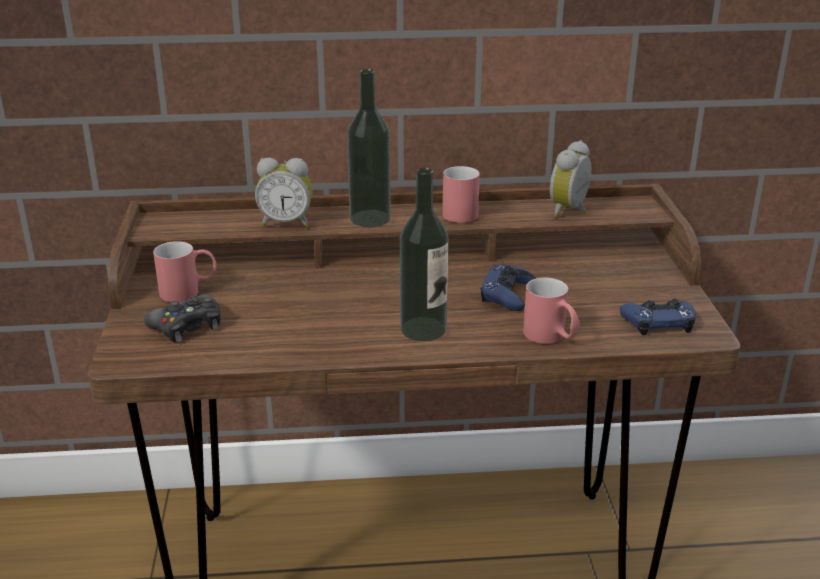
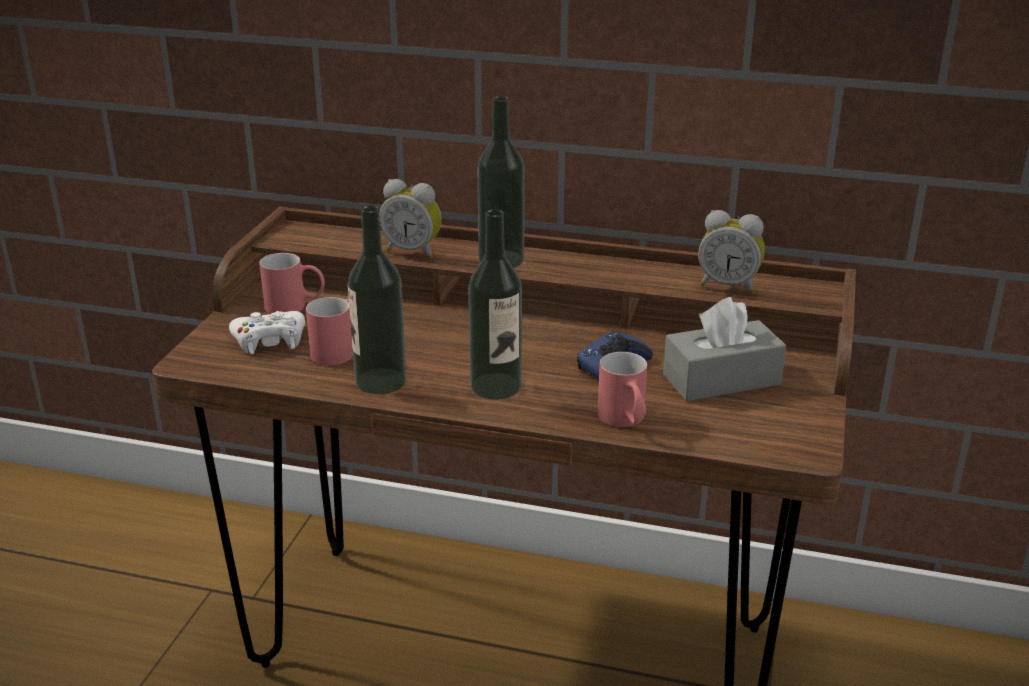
camera: 20 degrees right, 0 degrees up
(187, 326) = (269, 341): black game controller -> white game controller
(319, 344) = (380, 381): none -> bottle
(461, 211) = (604, 267): red mug -> red mug (339, 350)
(571, 211) = (728, 285): alarm clock -> alarm clock turned 120 degrees counterclockwise
(599, 289) = (721, 379): none -> grey tissue box
(658, 322) = (761, 428): blue game controller -> none

